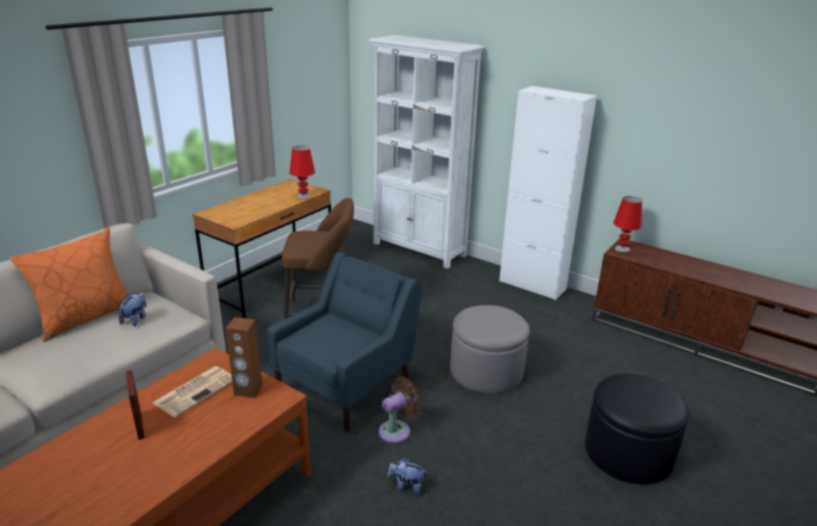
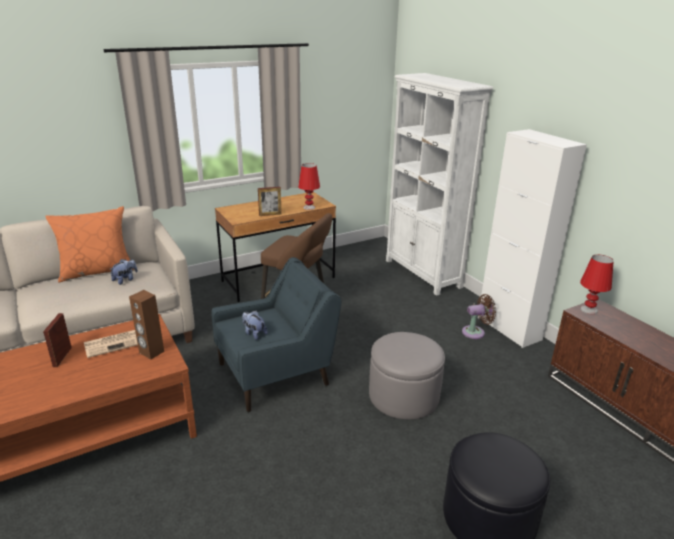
camera: 25 degrees right, 0 degrees up
(267, 211) = (270, 214): none -> picture frame
(397, 430) = (288, 424): brown fan -> brown fan (475, 332)
(407, 486) = (261, 473): plush toy -> plush toy (254, 333)

